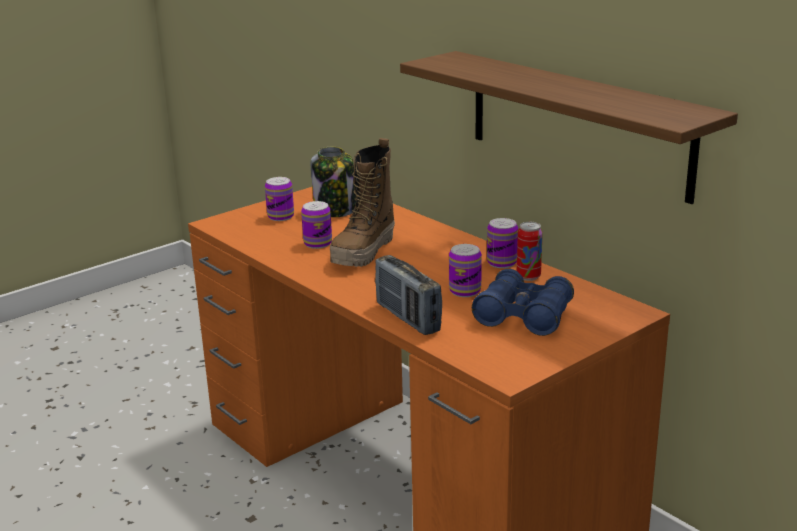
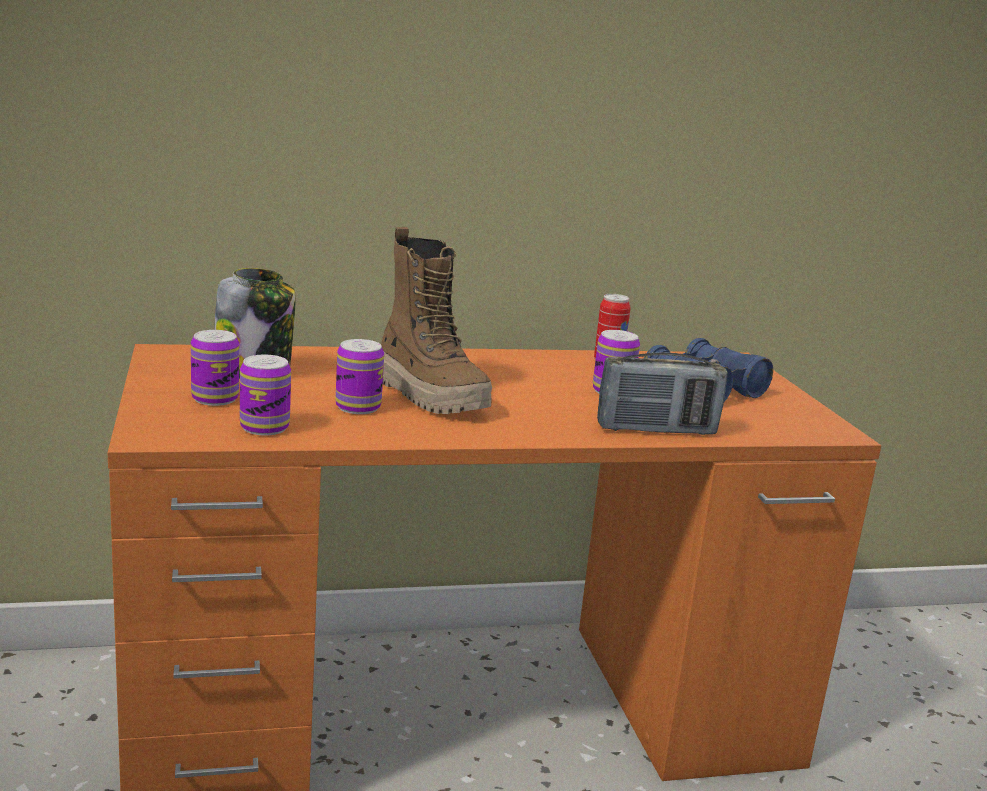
camera: 65 degrees left, 5 degrees down
(502, 262) = (557, 360): can -> can (264, 427)
(577, 123) = (625, 168): shelf -> none

